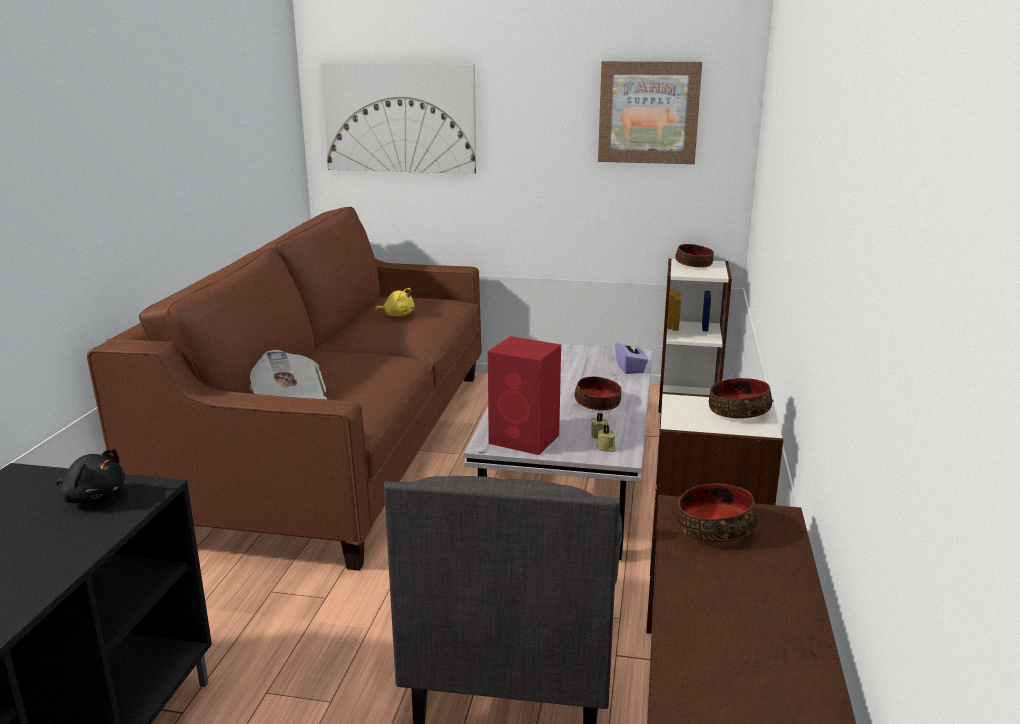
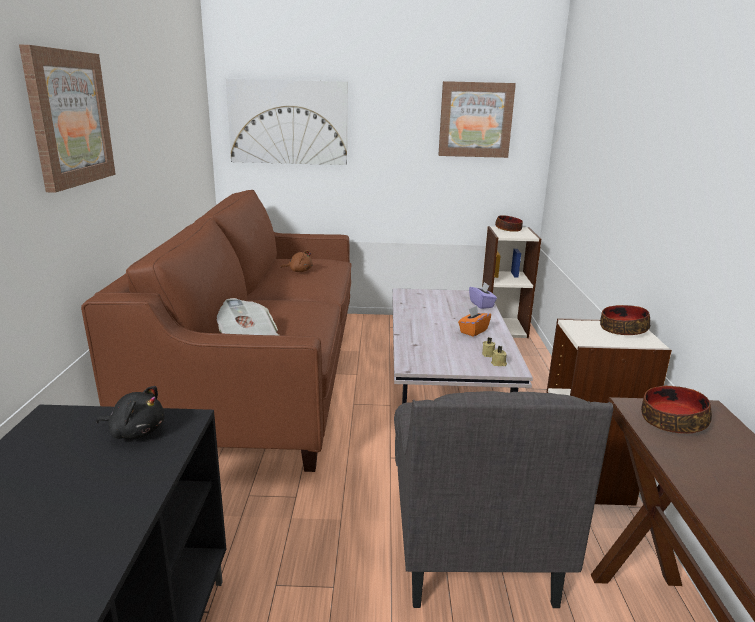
camera: 10 degrees left, 0 degrees up
(78, 139) = (69, 118): none -> picture
(397, 315) = (299, 271): yellow plush toy -> brown plush toy
(525, 439) = (436, 360): red speaker -> none
(597, 404) = (473, 331): bowl -> orange tissue box

